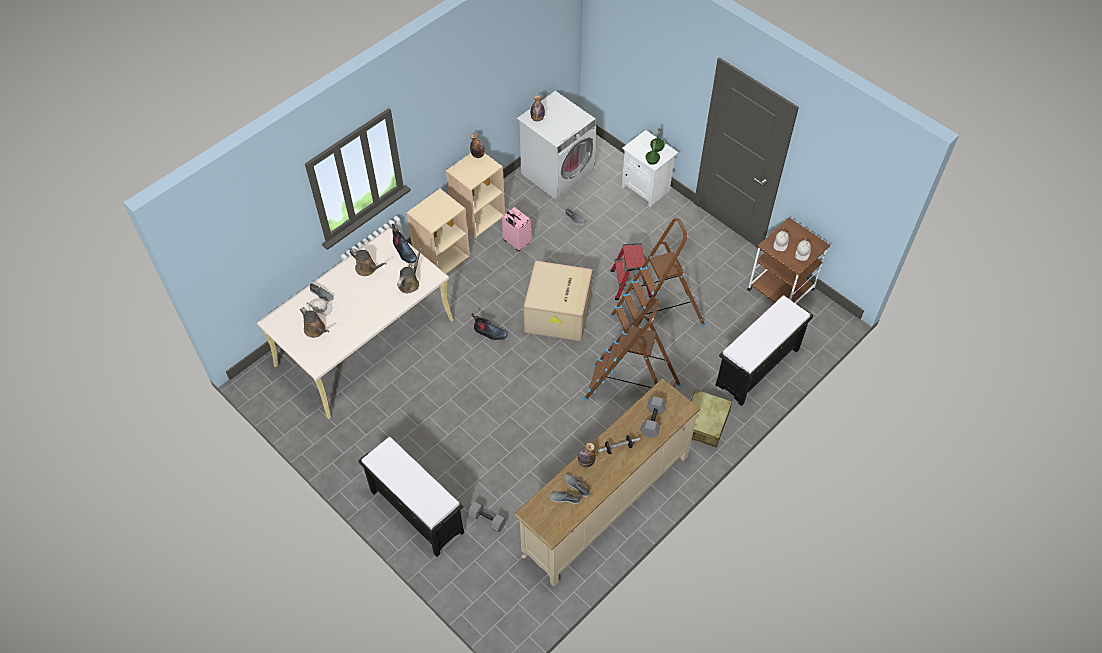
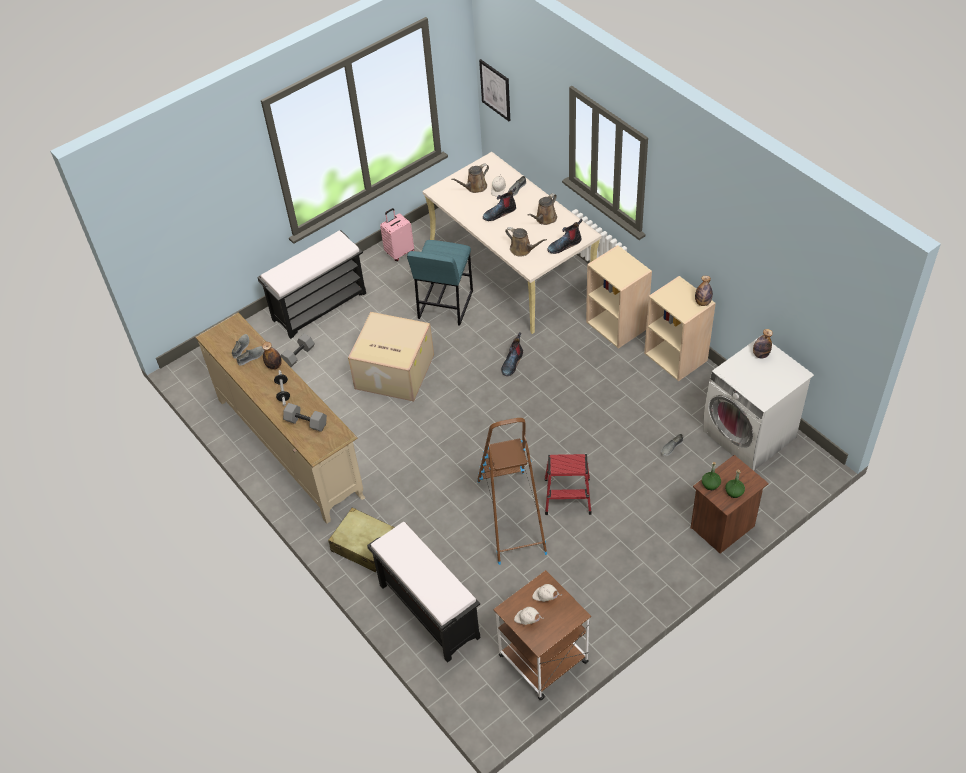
camera: 100 degrees right, 5 degrees down
(222, 278) = (495, 90): none -> picture
(356, 305) = (499, 213): none -> boot
(416, 394) = (445, 305): none -> blue stool
(516, 242) = (636, 389): pink suitcase -> pink suitcase (399, 252)
(559, 314) = (529, 423): cardboard box -> cardboard box (393, 372)
(632, 392) = (417, 481): brown step ladder -> none
(646, 188) = (723, 527): white nightstand -> brown nightstand

